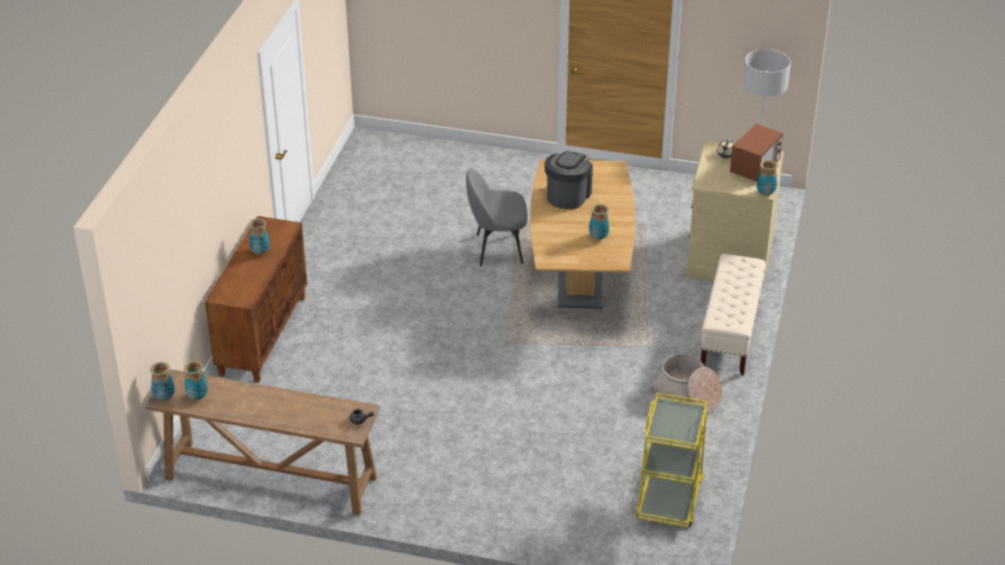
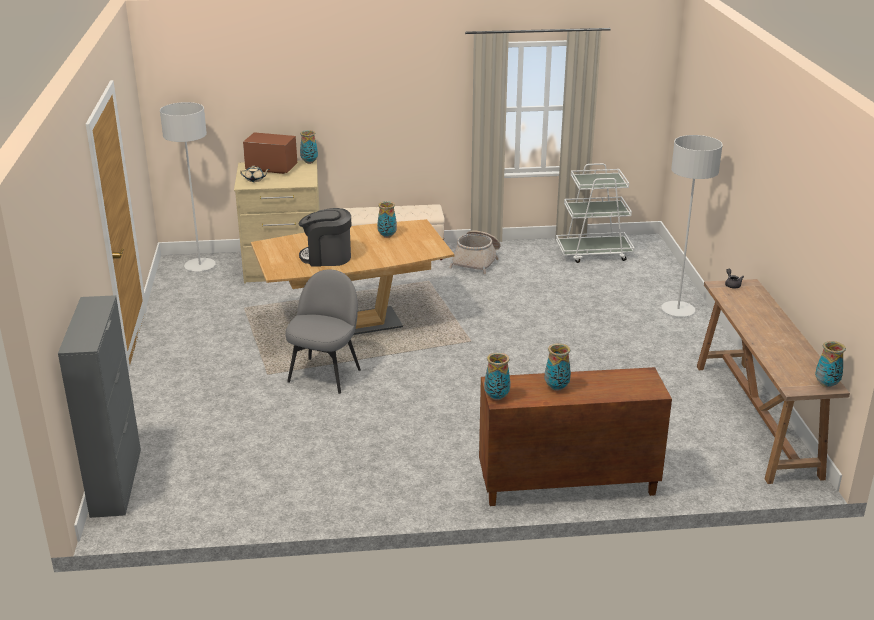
camera: 110 degrees left, 10 degrees down
(197, 396) = (801, 367): vase -> vase (496, 397)
(408, 142) = (116, 482): none -> grey cabinet
(493, 512) = (678, 310): none -> grey floor lamp
(497, 249) = (325, 374): grey chair -> grey chair turned 135 degrees counterclockwise
(669, 497) = (594, 253): yellow cart -> white cart

